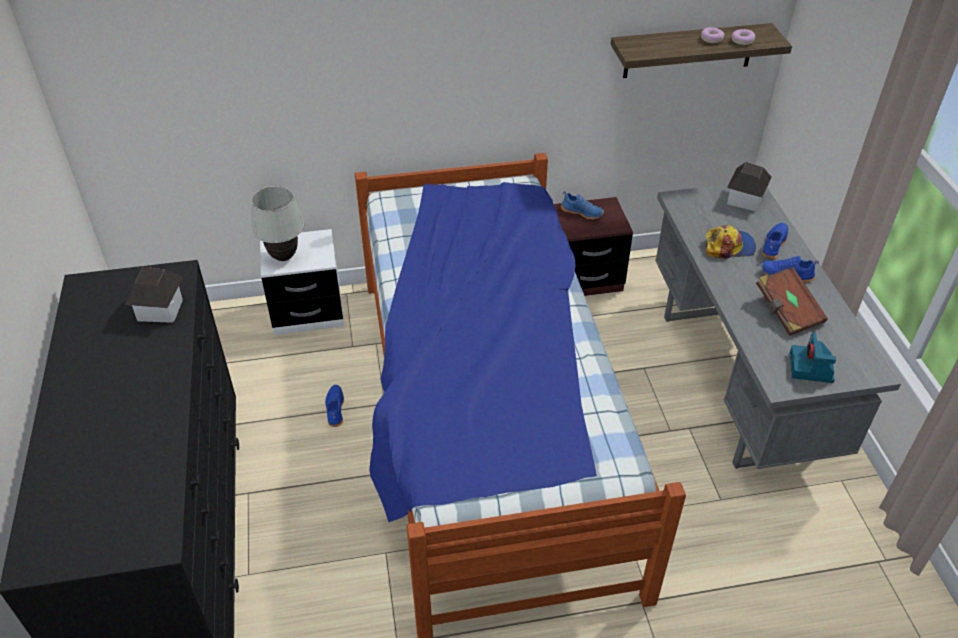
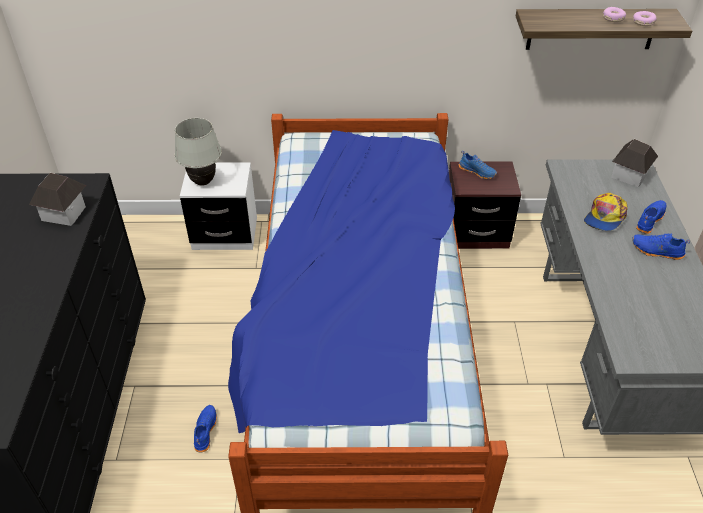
camera: 10 degrees right, 0 degrees up
(334, 409) = (227, 322): blue shoe -> blue shoe (204, 431)
(729, 246) = (605, 217): cap -> cap turned 120 degrees clockwise
(787, 311) = (650, 285): brown book -> none
(811, 368) = (664, 345): camera -> none

